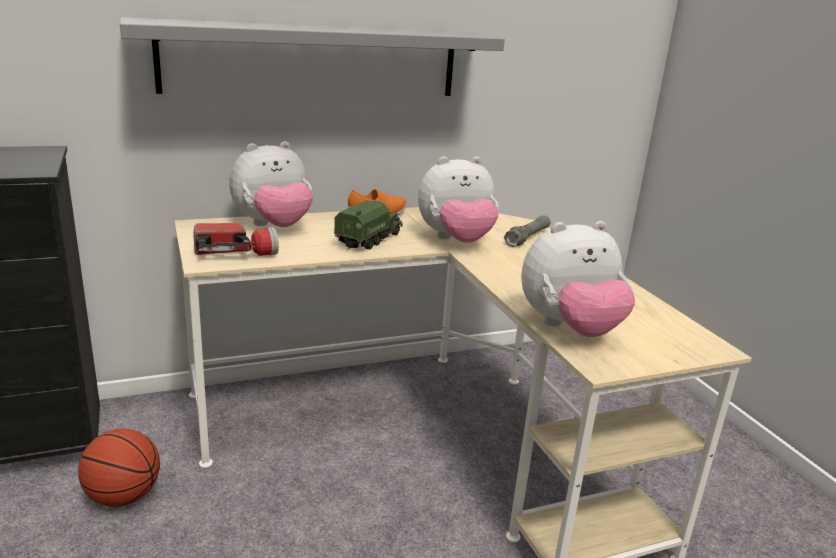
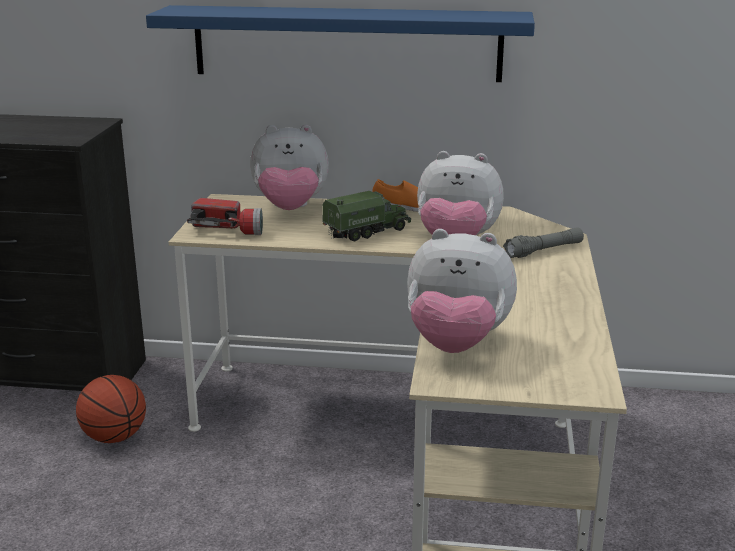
camera: 30 degrees right, 0 degrees up
(314, 60) = (346, 43): grey shelf -> blue shelf

